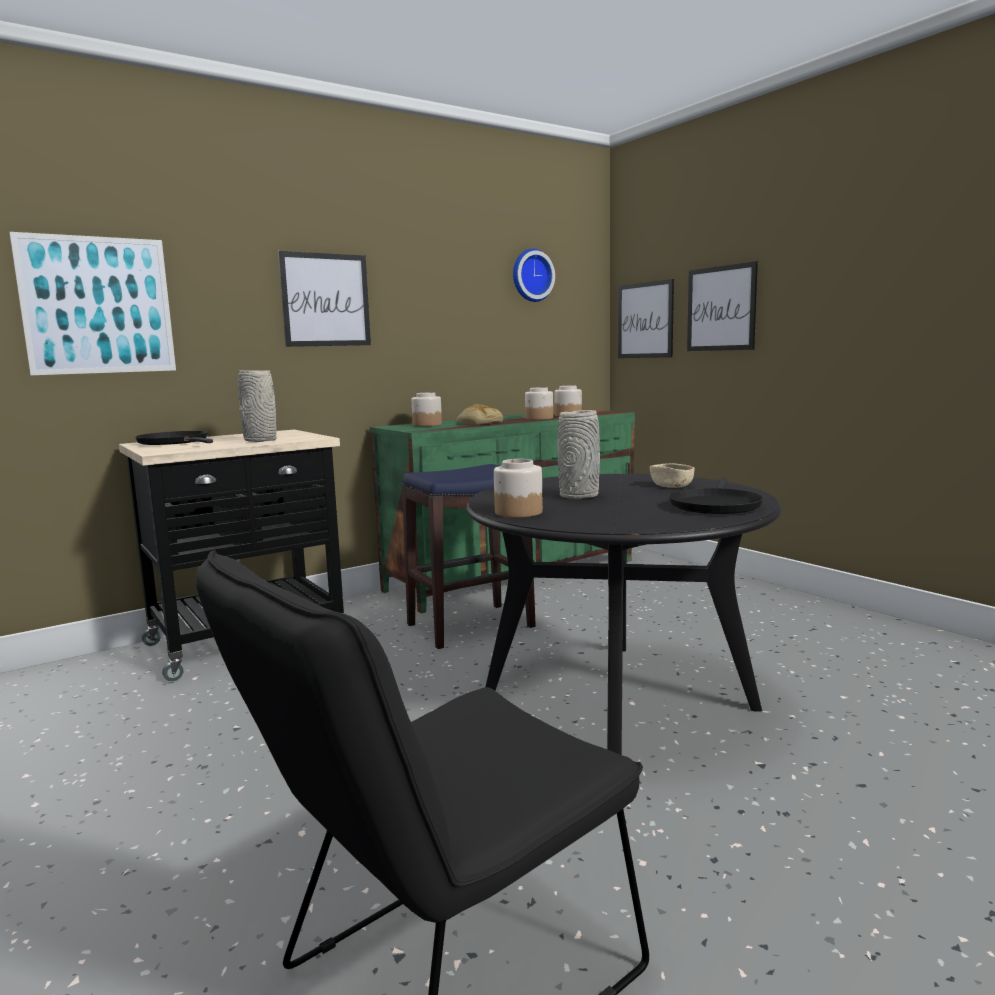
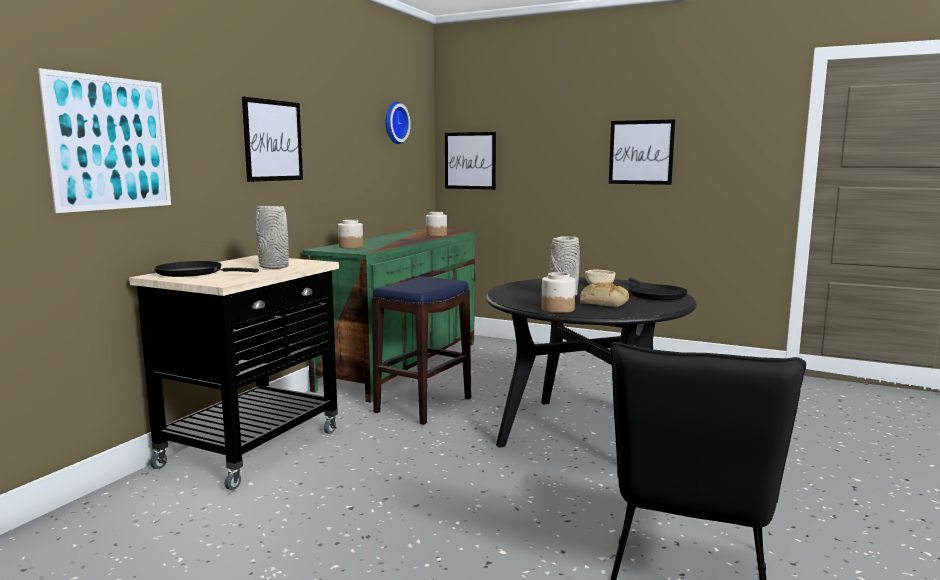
camera: 30 degrees left, 0 degrees up
(478, 423) = (388, 244): bread -> bread (603, 302)
(539, 418) = (423, 238): jar -> none
(721, 308) = (537, 156): picture -> picture (641, 152)

